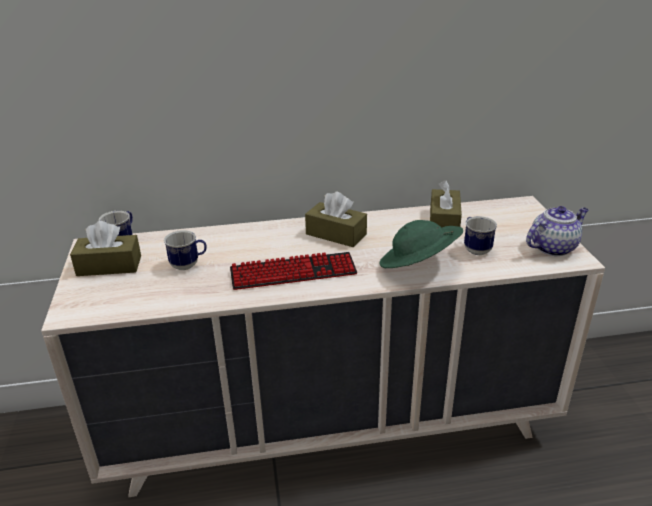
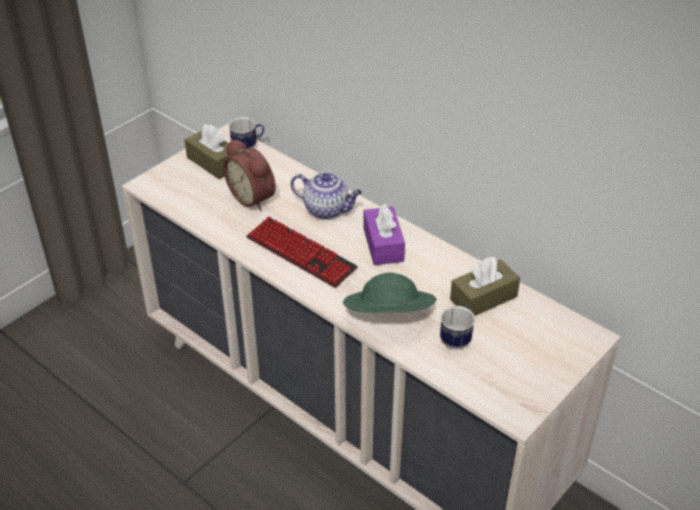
camera: 50 degrees right, 10 degrees up
(189, 265) = (253, 197): mug -> alarm clock
(336, 234) = (383, 245): brown tissue box -> purple tissue box
(553, 247) = (521, 390): teapot -> teapot (327, 209)

